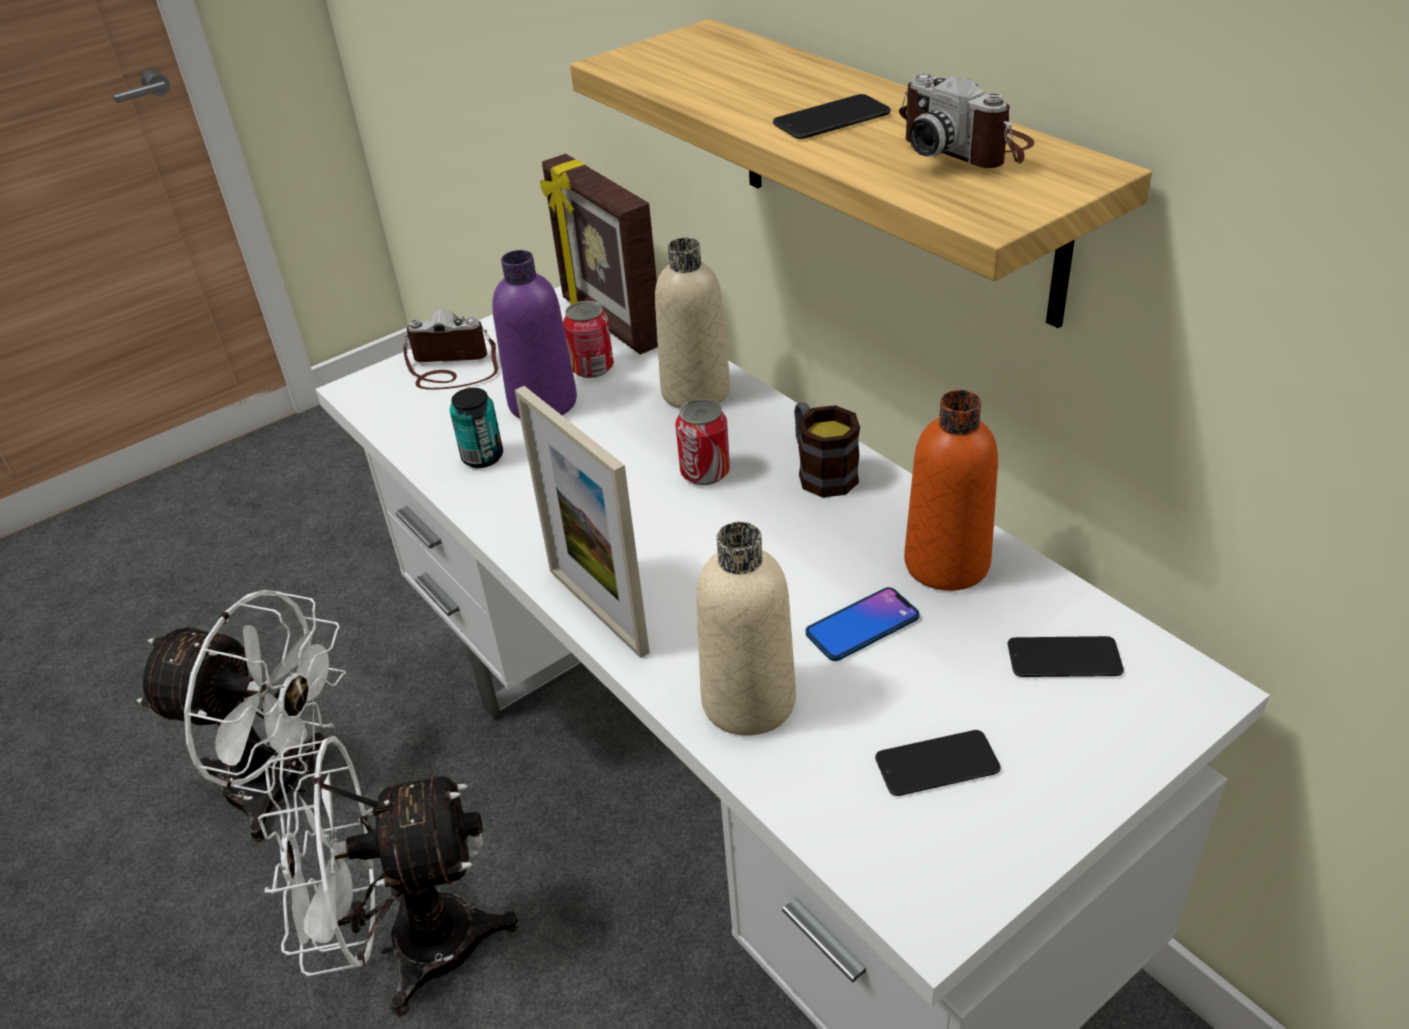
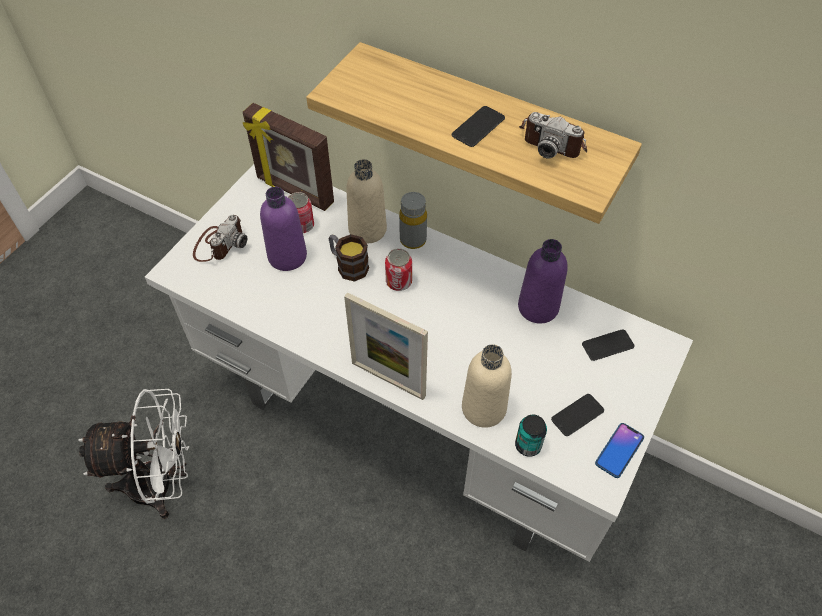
camera: 25 degrees left, 15 degrees up
(410, 947) = (281, 544): white fan -> none
(451, 368) = (219, 243): camera -> camera turned 135 degrees clockwise
(482, 457) = (274, 301): can -> can (528, 445)
(765, 419) = (413, 240): none -> grey bottle
(821, 471) = (456, 267): mug -> mug (348, 265)
(862, 625) = (515, 352): phone -> phone (619, 450)
(946, 563) = (538, 307): orange bottle -> purple bottle

